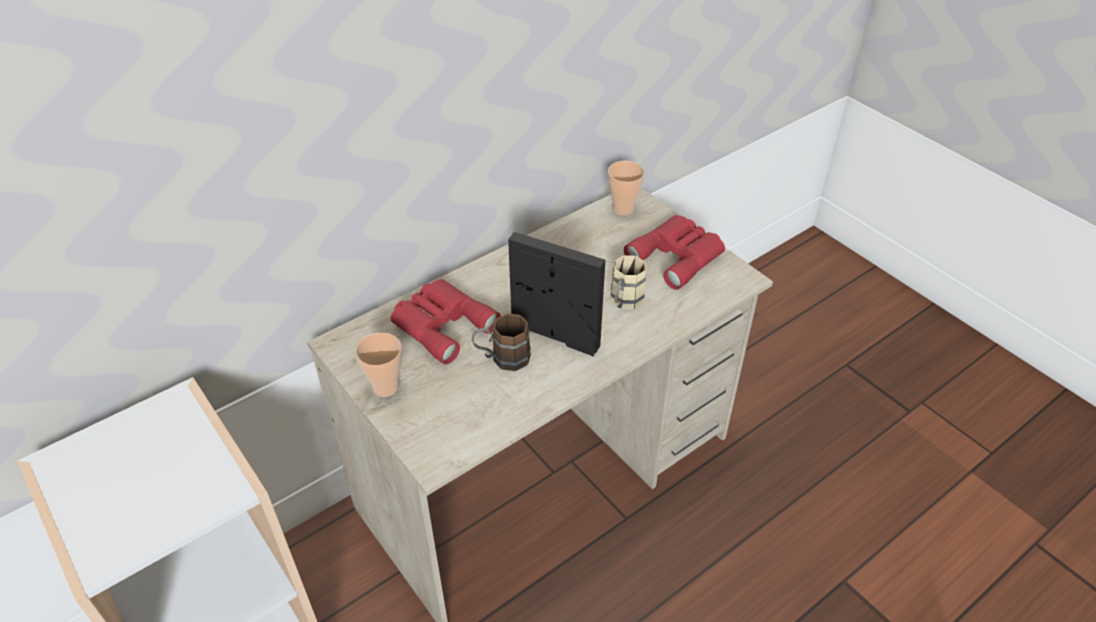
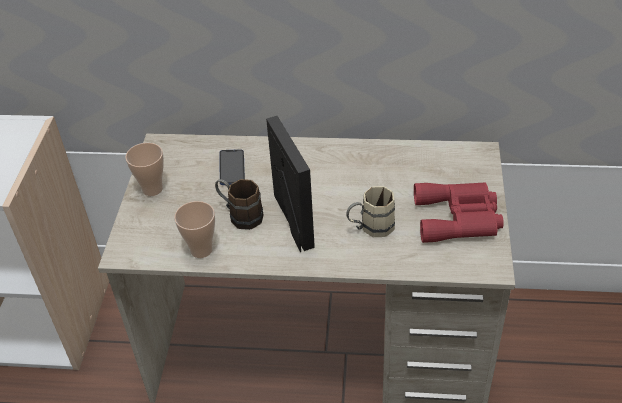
camera: 45 degrees right, 0 degrees up
(441, 324) = (232, 168): red binoculars -> phone
(623, 209) = (461, 158): cup -> cup (201, 250)

